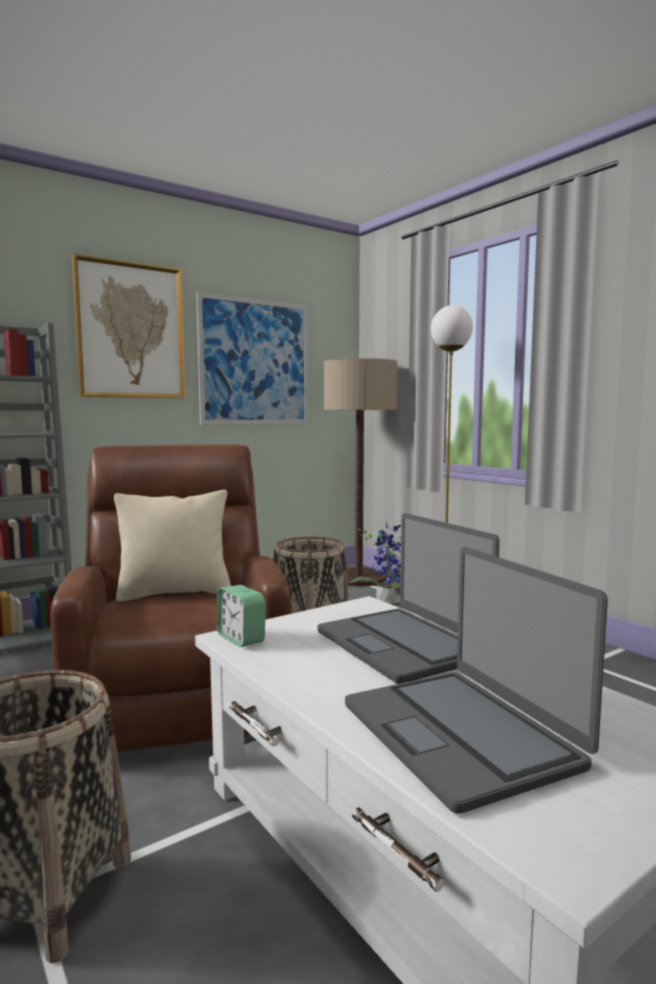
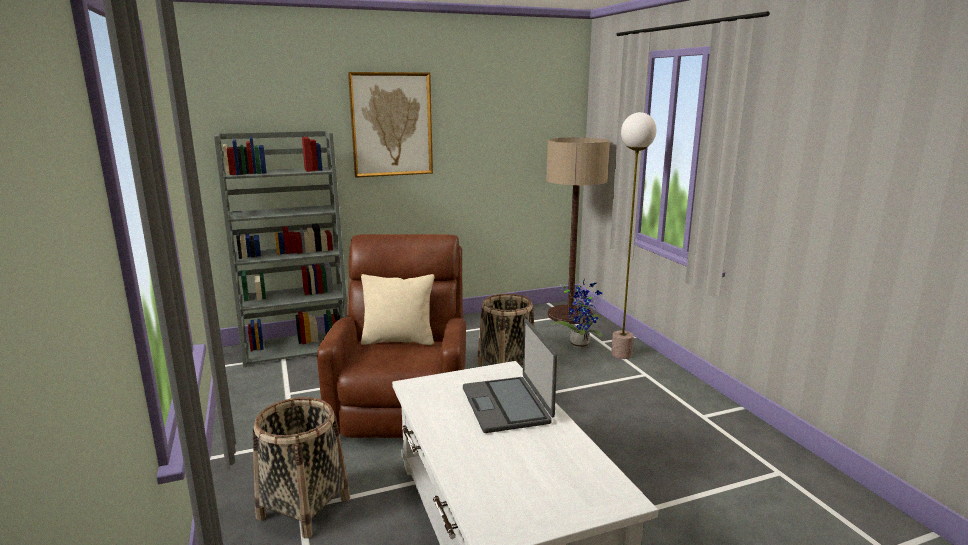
camera: 15 degrees right, 10 degrees up
(241, 639) = (416, 388): alarm clock -> none
(255, 362) = (491, 140): picture -> none
(461, 734) = (494, 469): laptop -> none

